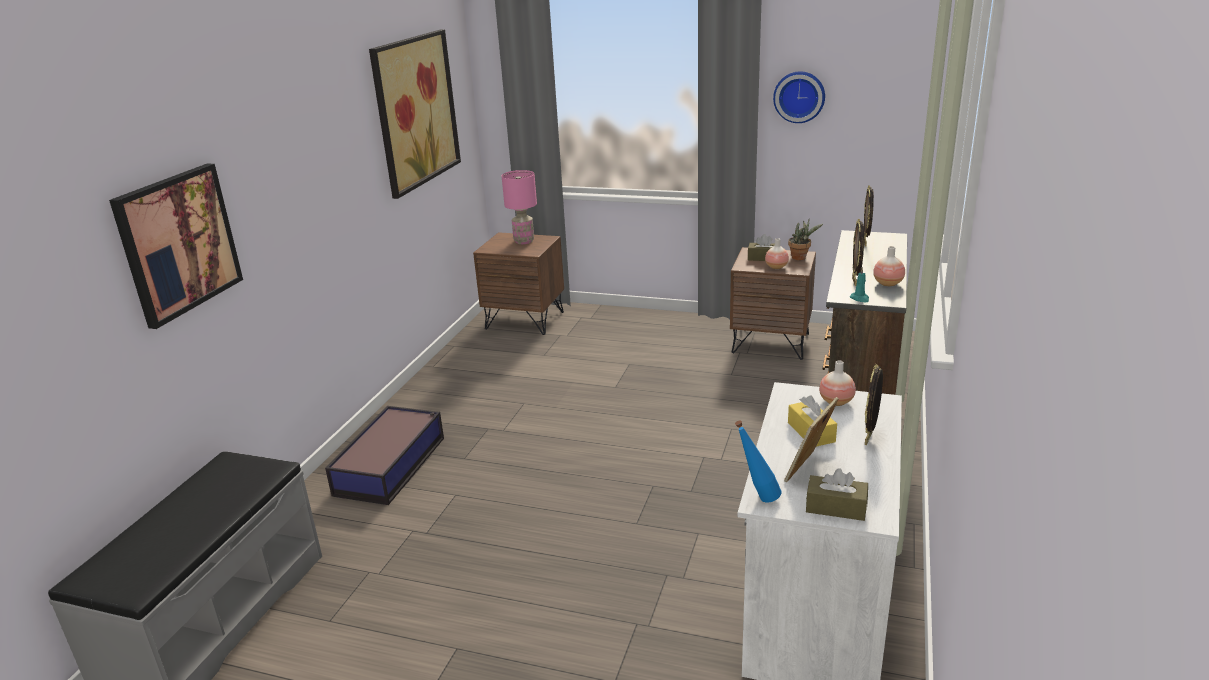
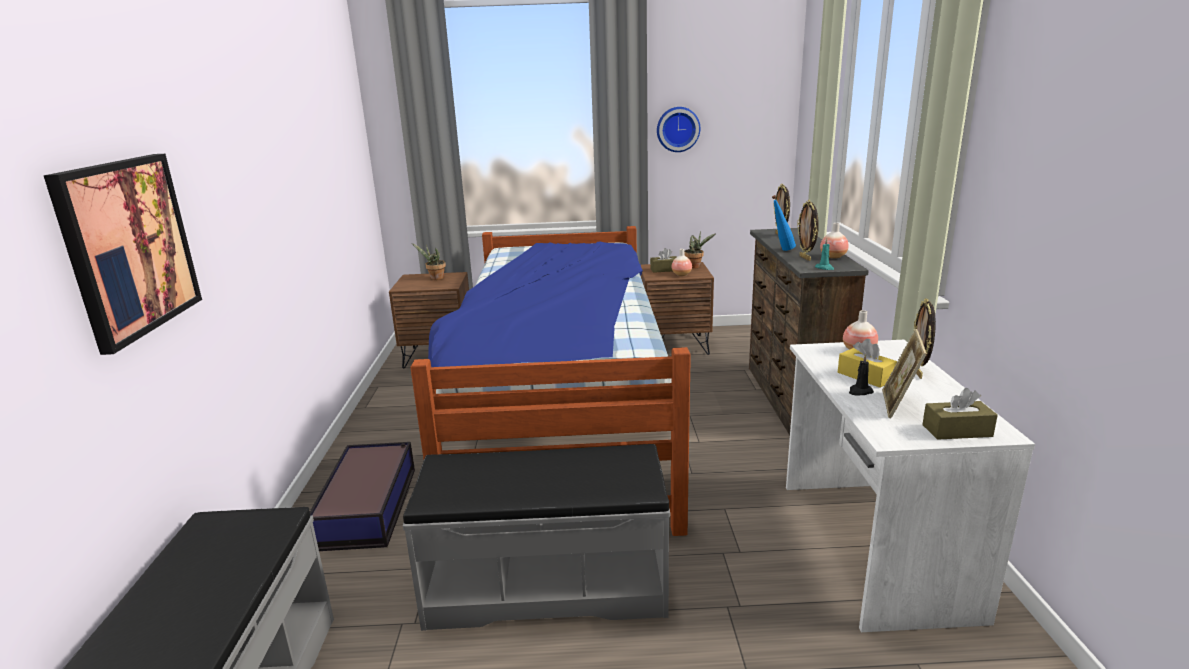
camera: 20 degrees left, 5 degrees down
(415, 111) = (330, 146): picture -> none
(496, 567) = (546, 584): none -> grey bench
(524, 241) = (435, 278): pink table lamp -> potted plant
(605, 404) = (561, 414): none -> bed
(757, 498) = (881, 436): blue bottle -> blue bottle (781, 250)
(787, 448) = (860, 391): none -> black candle

